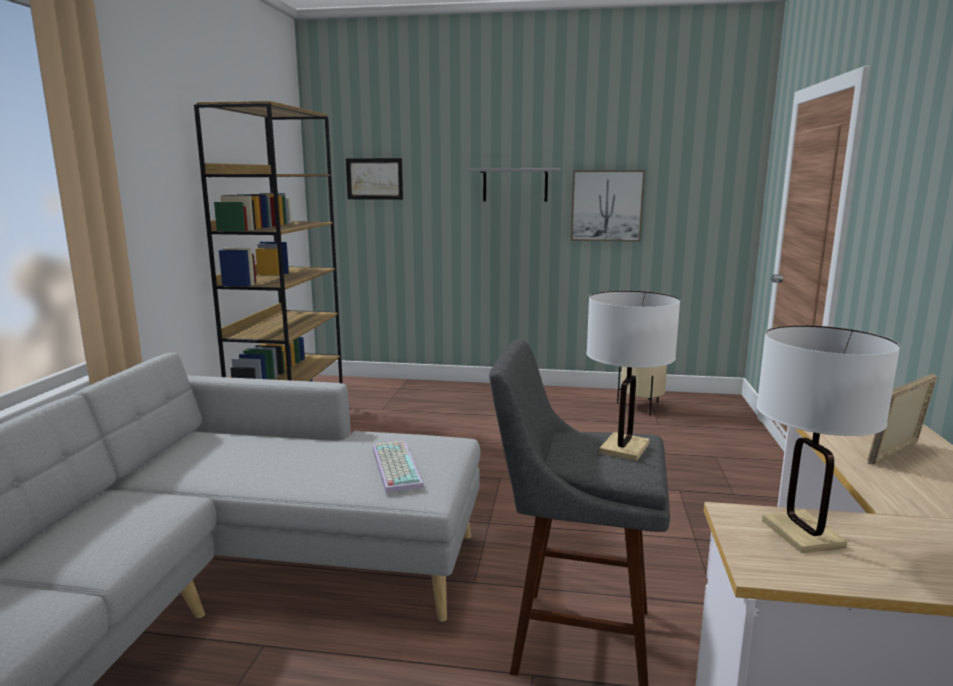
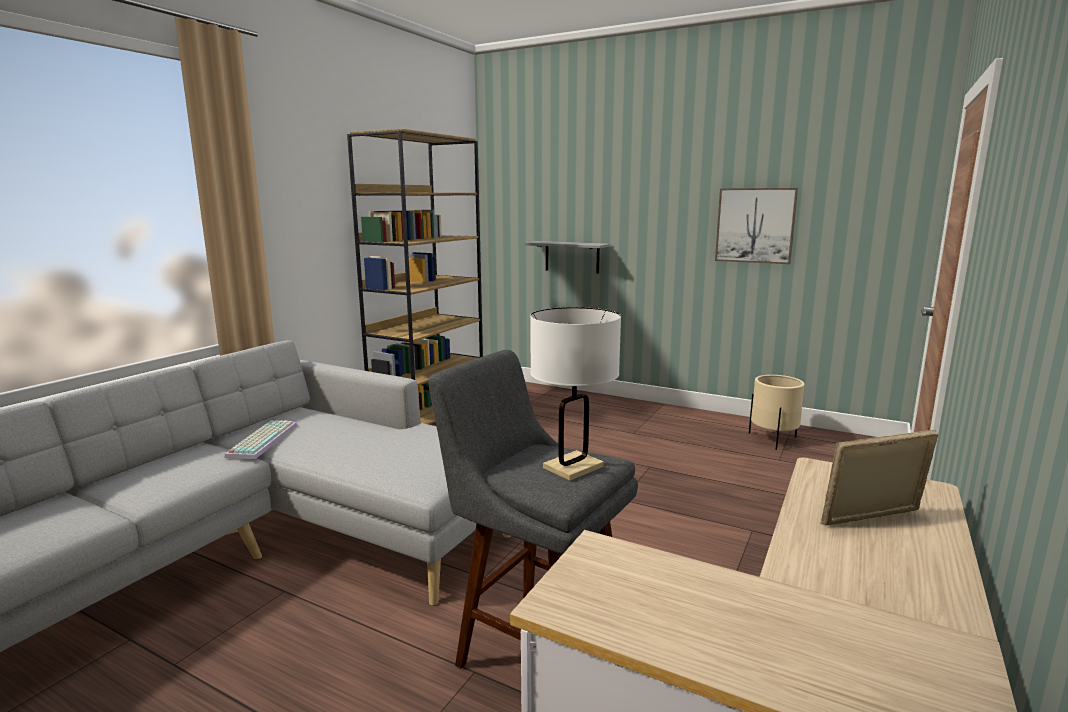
camera: 20 degrees right, 0 degrees up
(374, 179) = (534, 197): picture -> none
(394, 466) = (419, 457): keyboard -> keyboard (262, 440)
(515, 184) = (662, 203): grey shelf -> grey shelf (572, 257)
(803, 533) = (644, 579): white table lamp -> none

